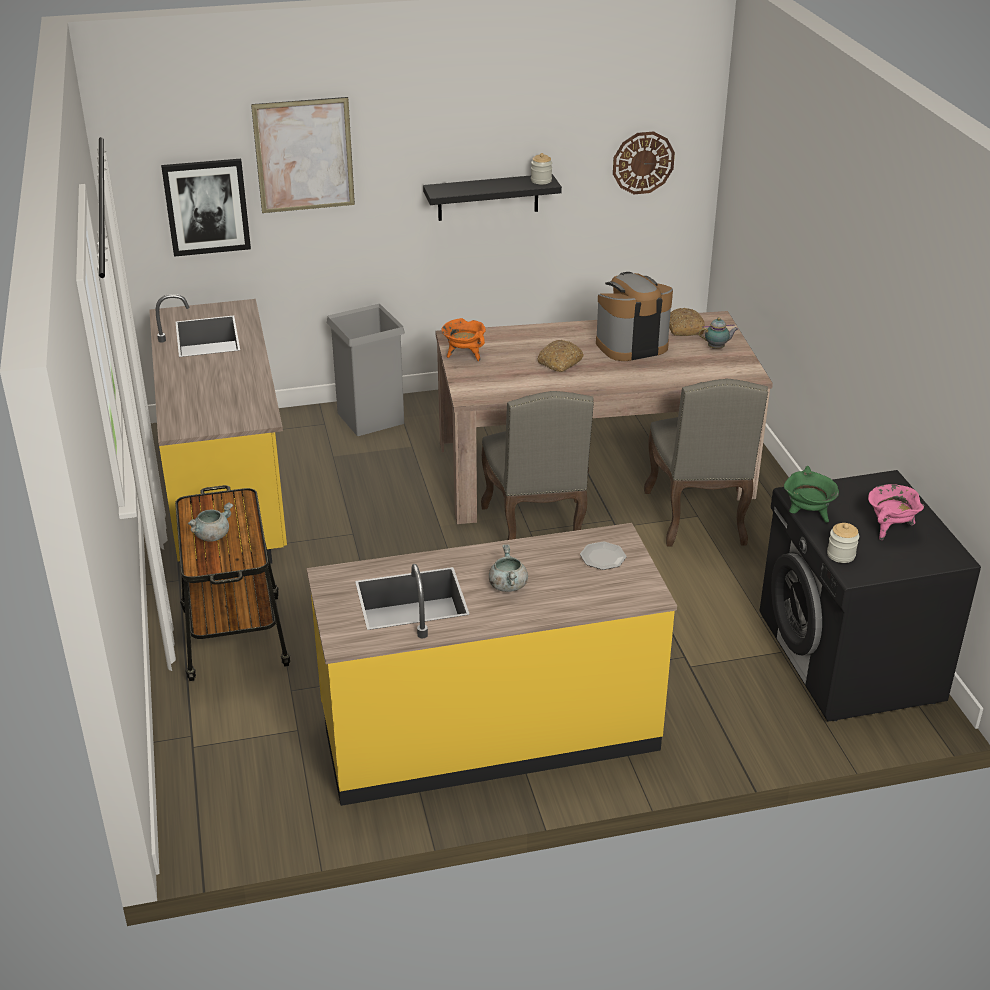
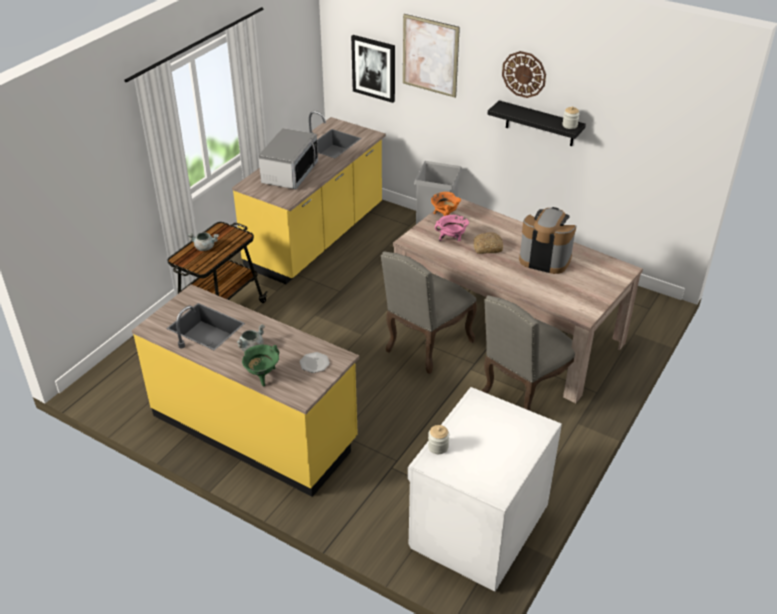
camera: 45 degrees right, 5 degrees up
(211, 391) = (289, 173): none -> microwave
(643, 162) = (654, 140): wall clock -> wall clock (524, 74)
(684, 328) = (594, 265): bread -> none
(717, 348) = (593, 288): teapot -> none
(807, 515) = (460, 413): green cooking pot -> green cooking pot (262, 376)
(846, 663) = (476, 528): black washing machine -> white washing machine
(889, 529) = (492, 452): pink cooking pot -> pink cooking pot (452, 239)

